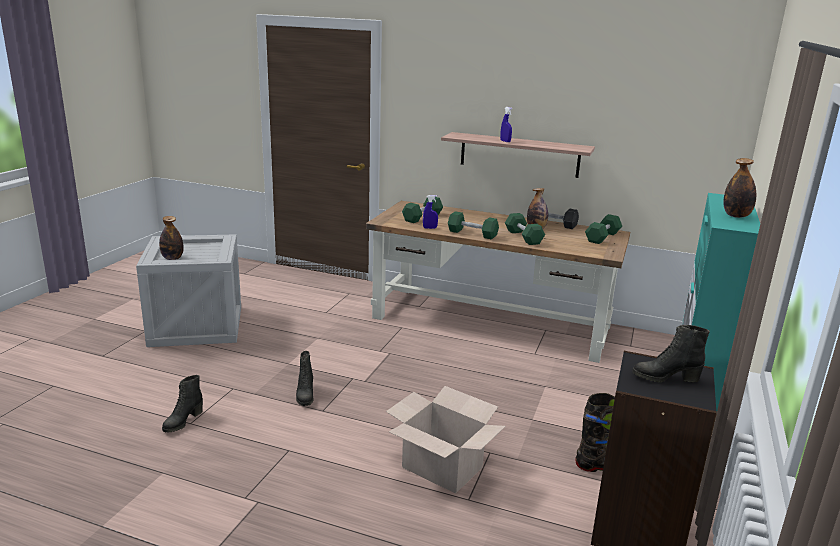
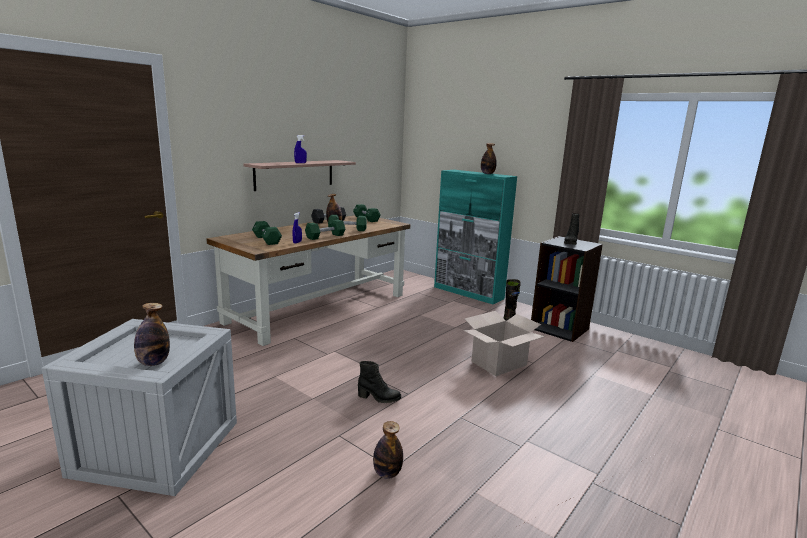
camera: 70 degrees left, 5 degrees down
(182, 422) = (387, 473): black boot -> bottle

